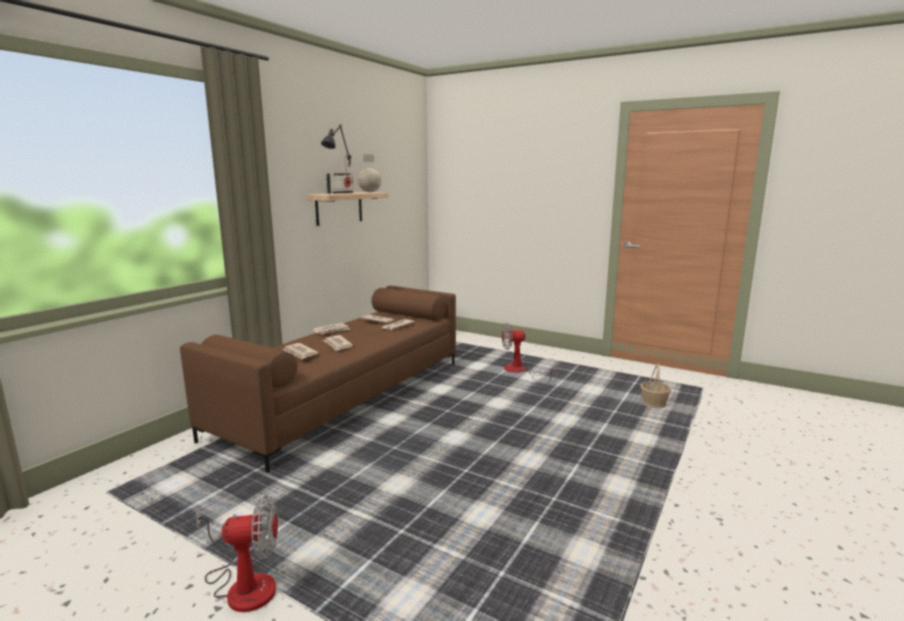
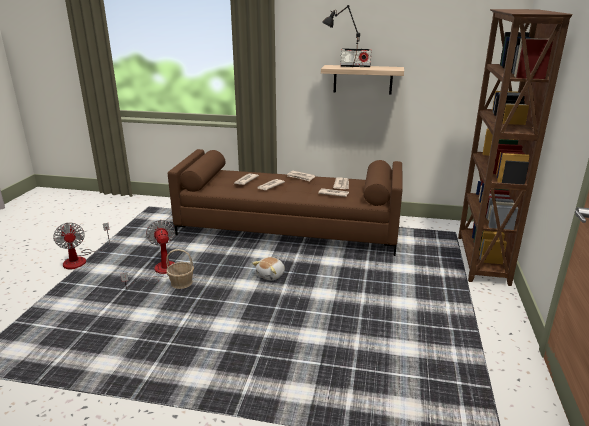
camera: 70 degrees right, 10 degrees up
(370, 192) = (389, 68): globe -> none
(444, 422) = (271, 275): none -> plush toy
(484, 341) = (481, 260): none -> brown bookcase
(521, 371) = (414, 295): fan -> fan (159, 272)
(654, 404) = (401, 402): basket -> basket (182, 283)

